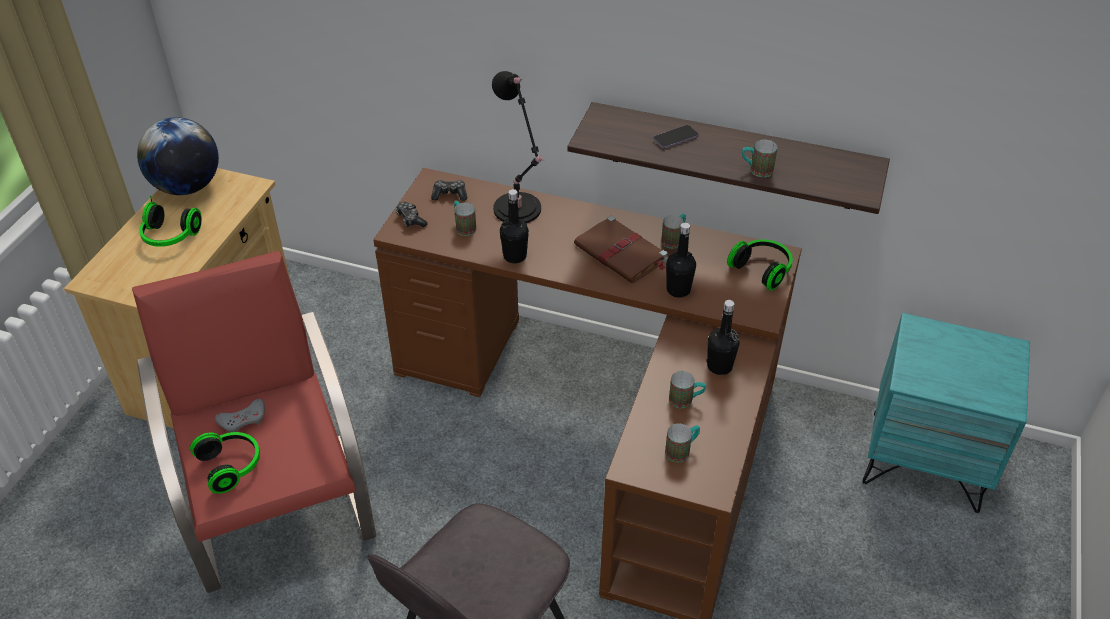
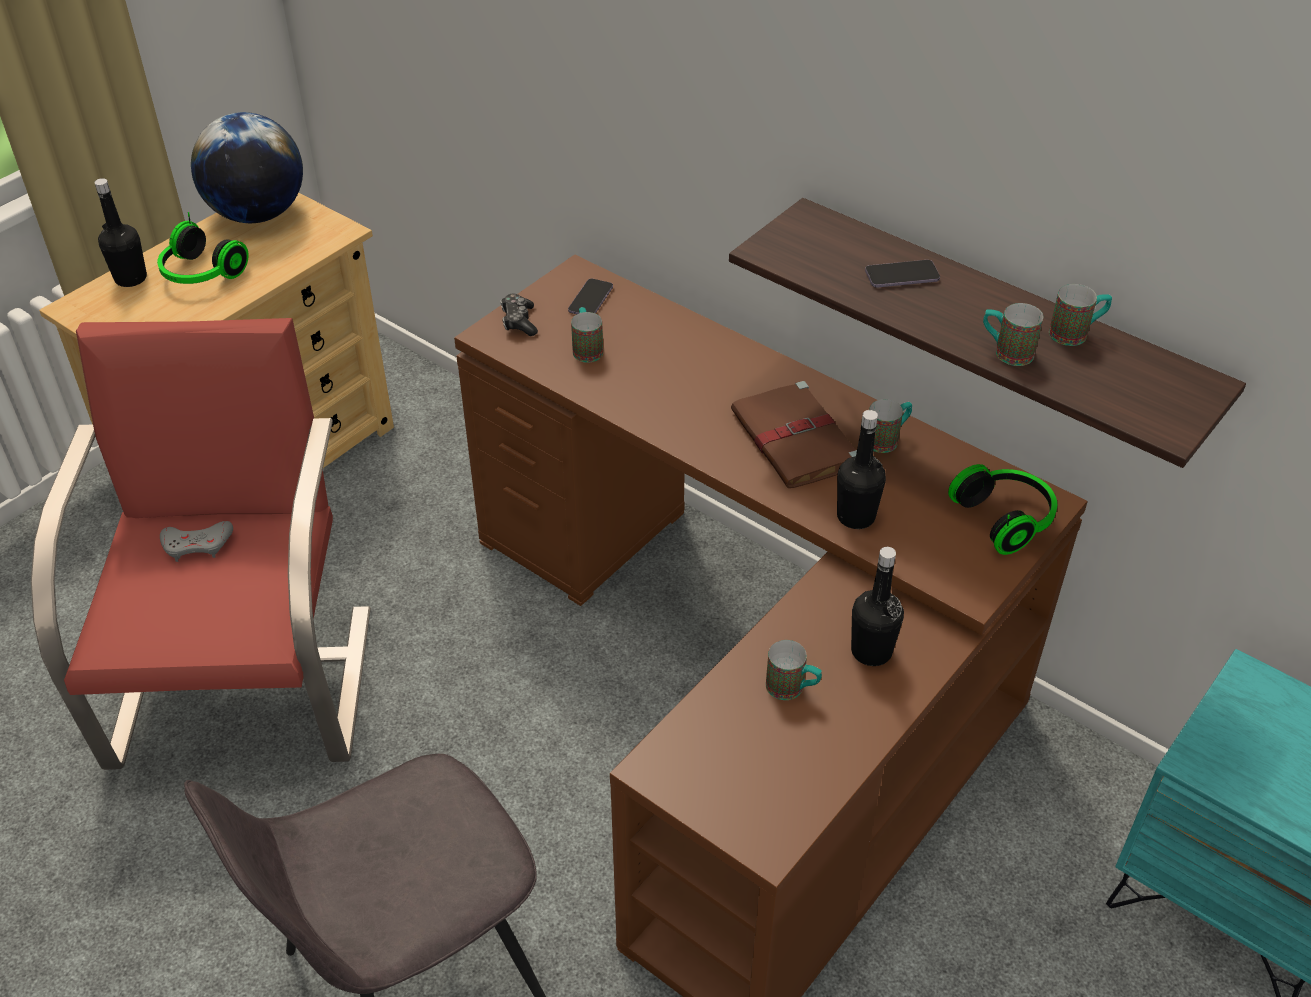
camera: 20 degrees right, 0 degrees up
(232, 466) = (150, 603): headphones -> none
(449, 195) = (590, 299): game controller -> phone
(515, 256) = (637, 407): black bottle -> black bottle (131, 278)
(518, 211) = (675, 345): black table lamp -> none
(682, 450) = (747, 765): mug -> mug (1076, 333)

